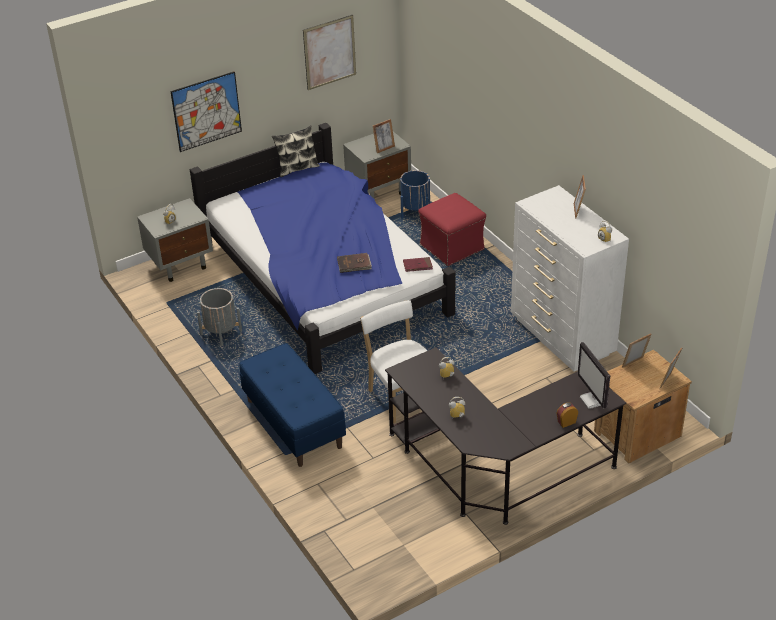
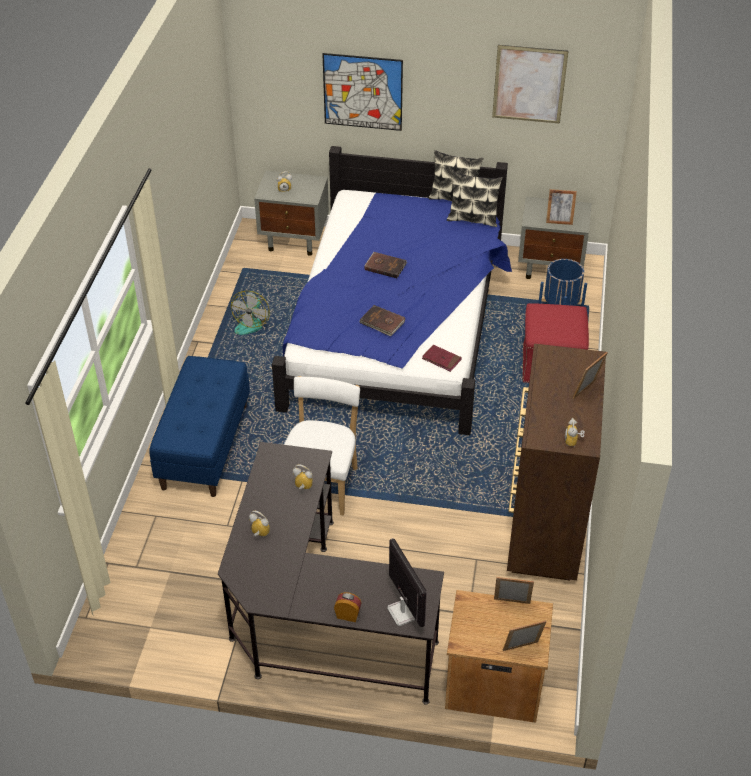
camera: 40 degrees right, 5 degrees up
(221, 333) = (251, 323): grey planter -> fan
(309, 231) = (385, 266): none -> brown book
(326, 174) = (473, 219): none -> pillow
(561, 338) = (544, 529): white dresser -> brown dresser
(593, 400) = (403, 611): monitor -> monitor turned 135 degrees clockwise

